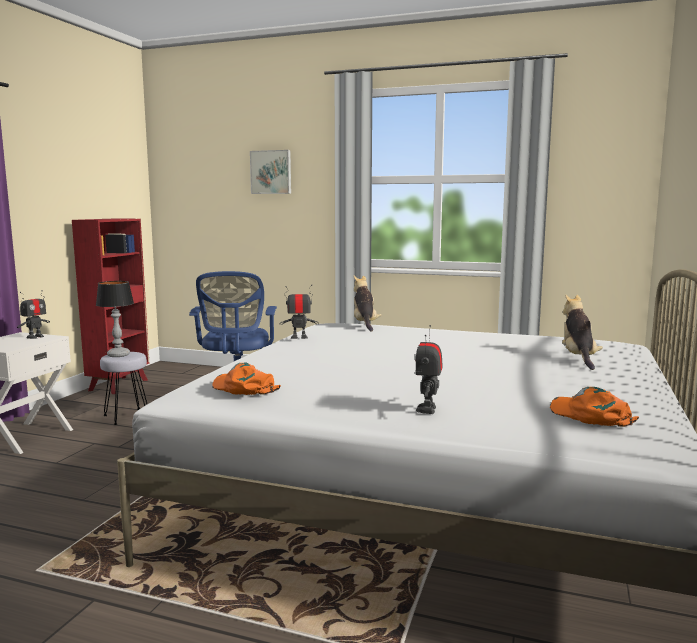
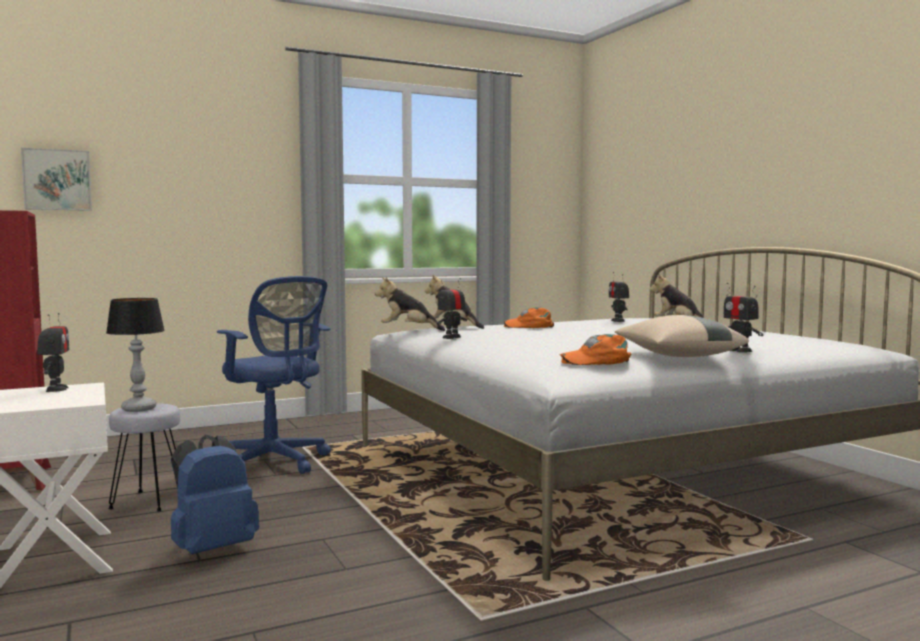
camera: 45 degrees left, 5 degrees down
(75, 458) = (212, 548): none -> blue backpack
(271, 172) = (202, 161): picture -> picture (57, 180)
(319, 323) = (408, 330): none -> plush toy
(340, 399) = (677, 356): none -> beige pillow
(539, 342) = (618, 321): none -> toy robot
(591, 416) = (807, 340): orange cap -> orange cap (529, 326)

